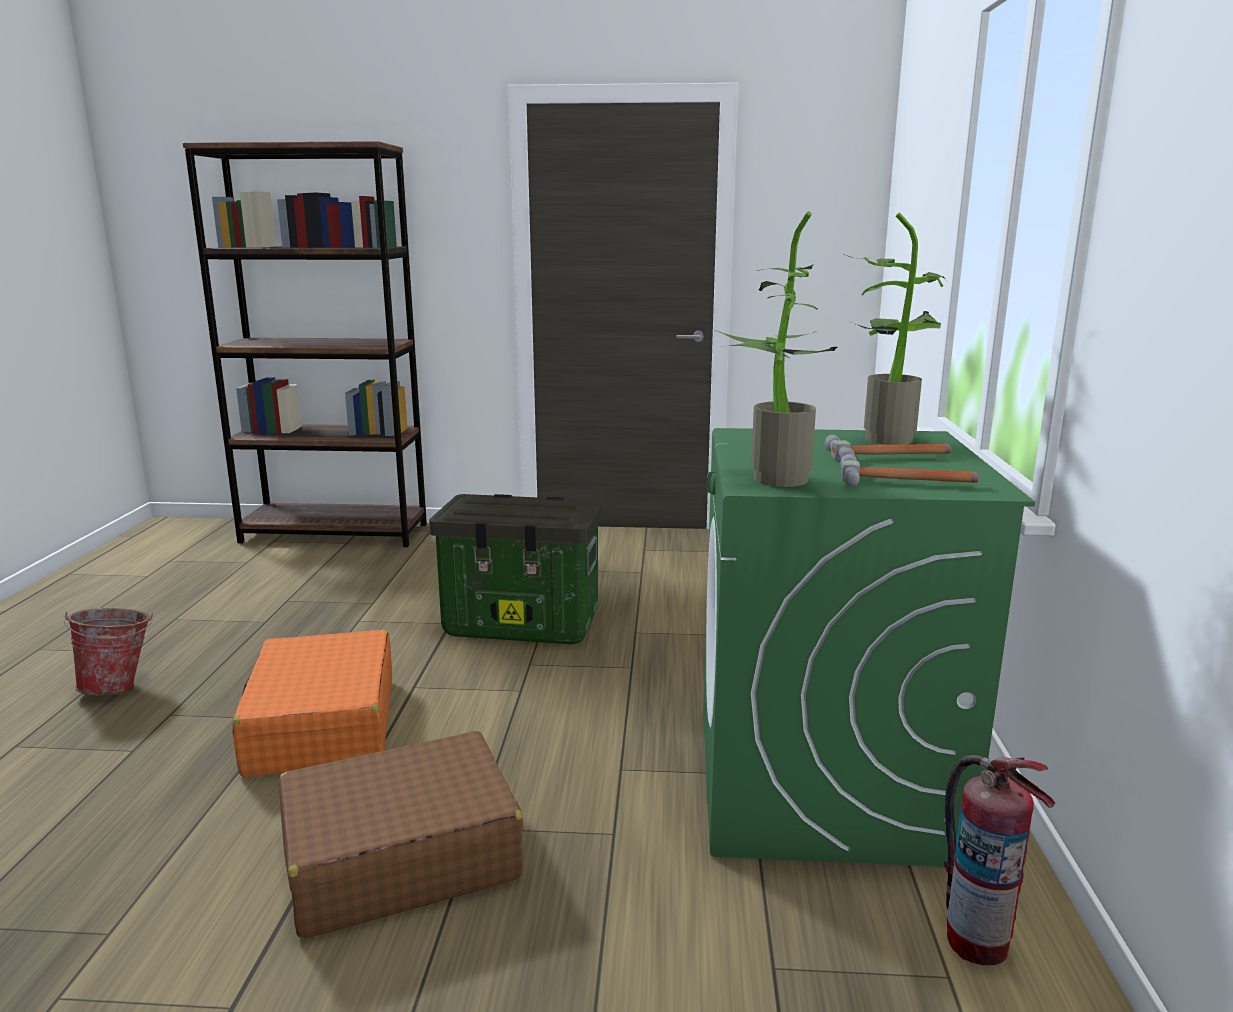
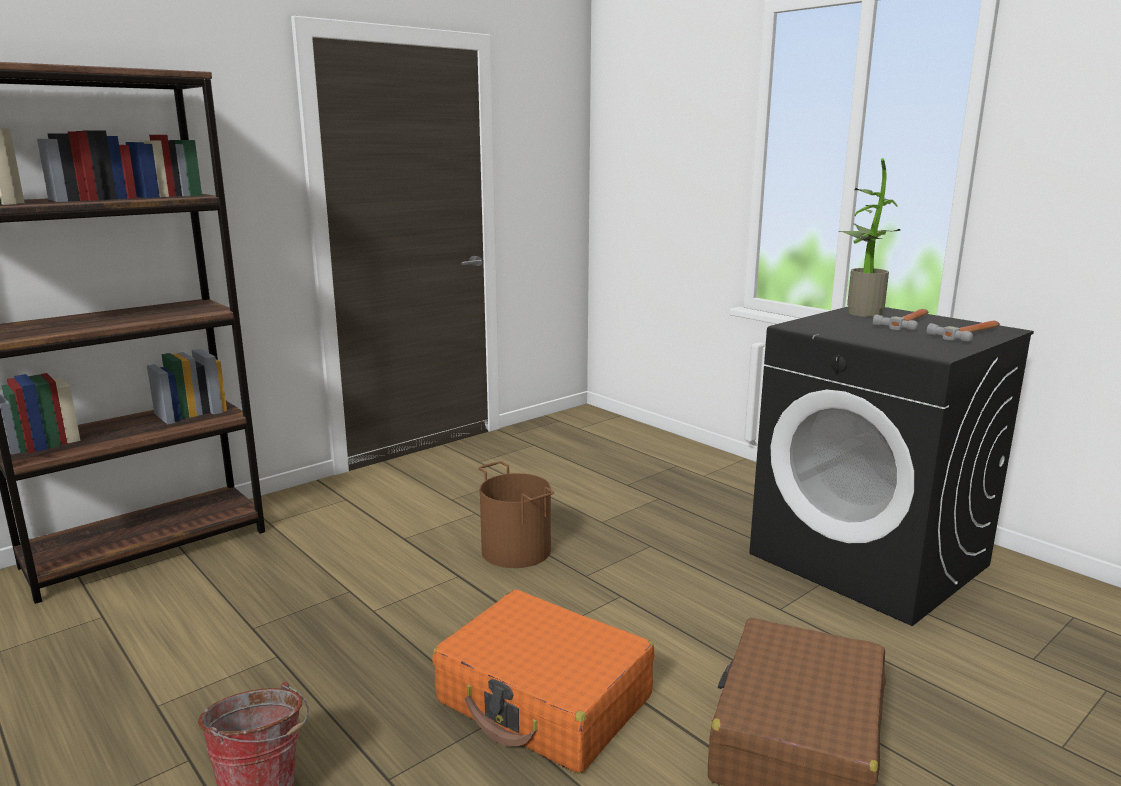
camera: 45 degrees left, 0 degrees up
(524, 624) = (517, 550): storage box -> brown bucket
(771, 479) = (926, 348): potted plant -> none
(821, 783) = (870, 560): green washing machine -> black washing machine
(976, 941) = (1050, 595): fire extinguisher -> none

